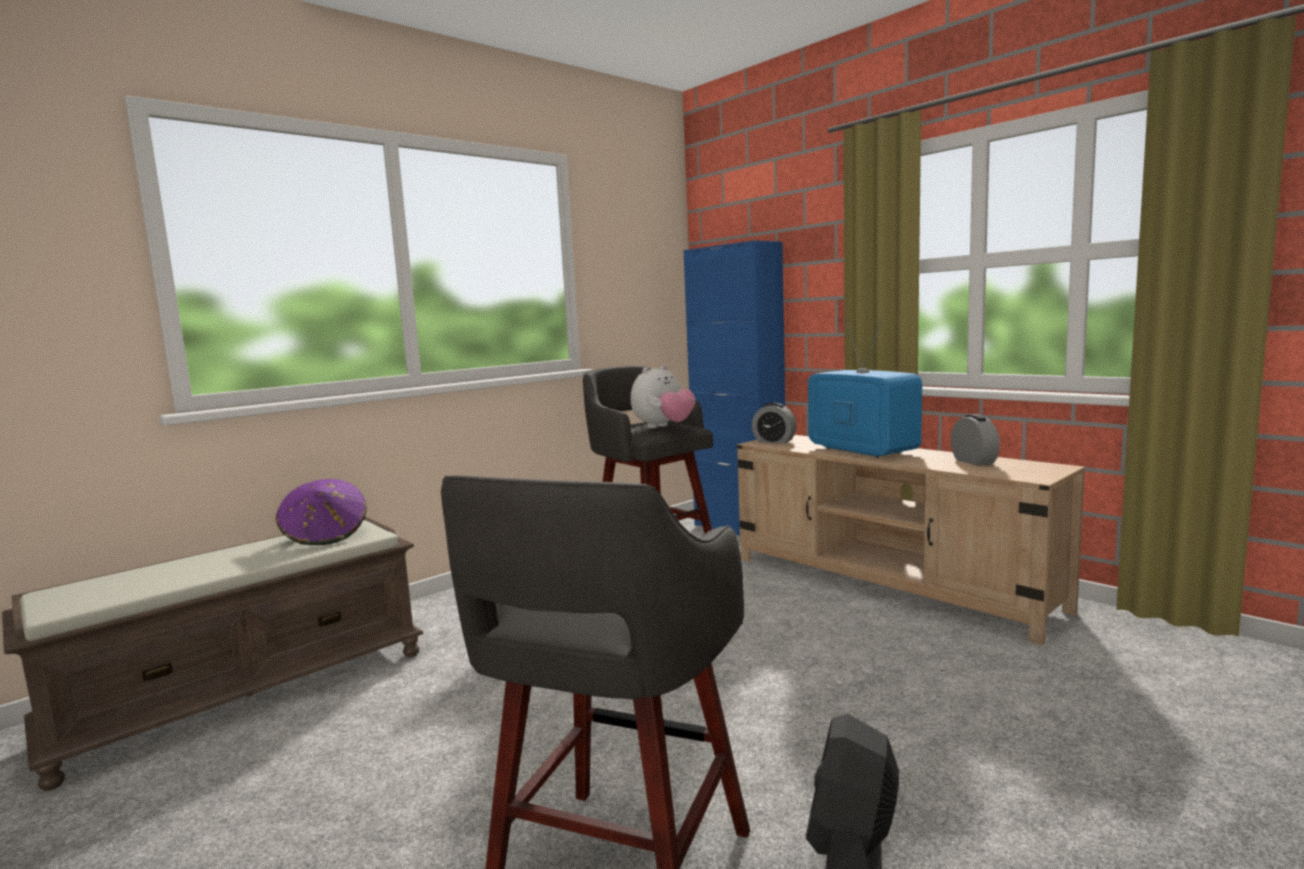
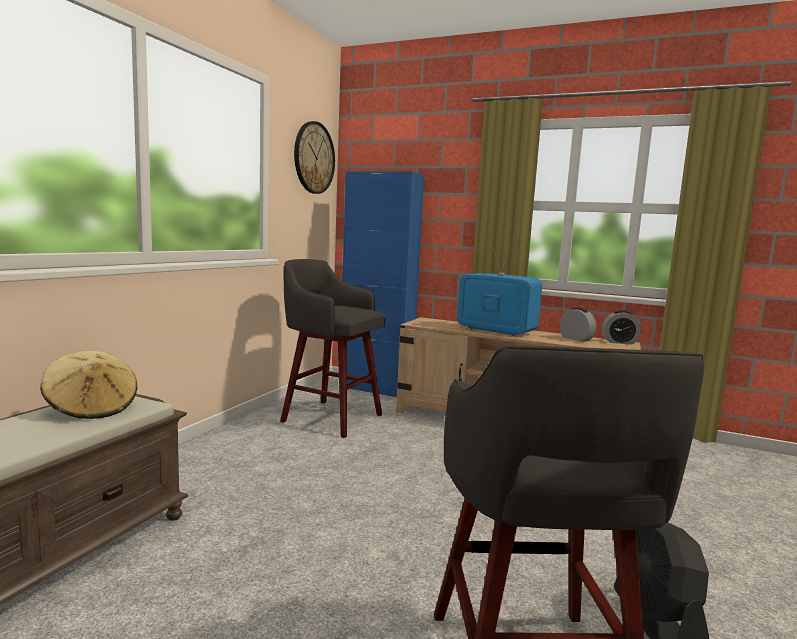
camera: 25 degrees left, 0 degrees up
(326, 536) = (92, 408): purple hat -> beige hat
(646, 239) = (314, 158): none -> wall clock
(663, 427) = (353, 310): plush toy -> none
(774, 441) = (425, 323): alarm clock -> alarm clock (619, 342)

